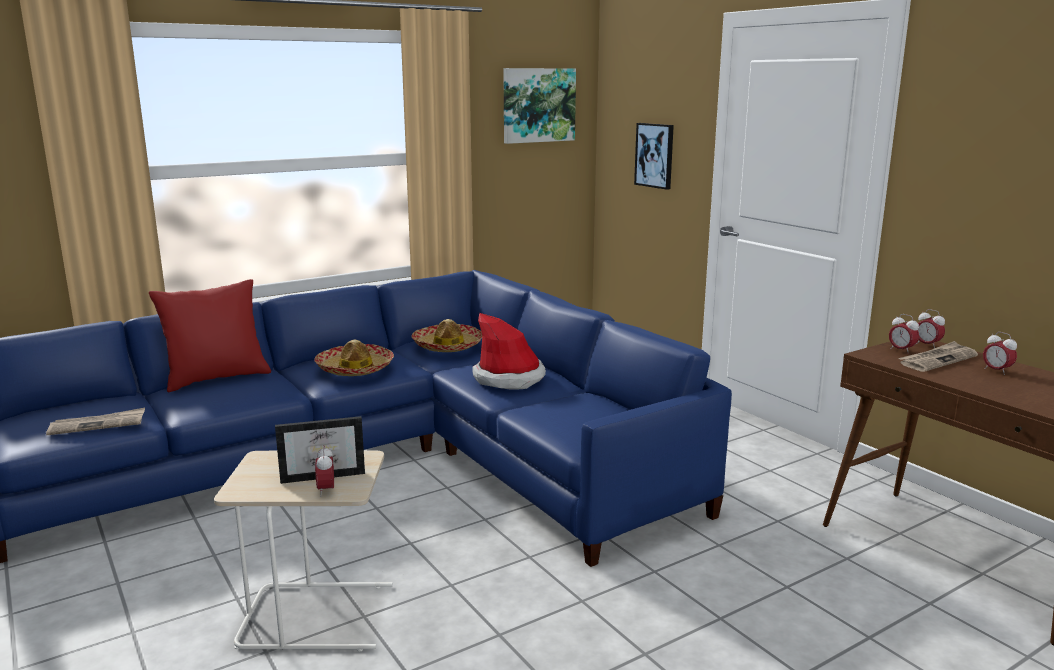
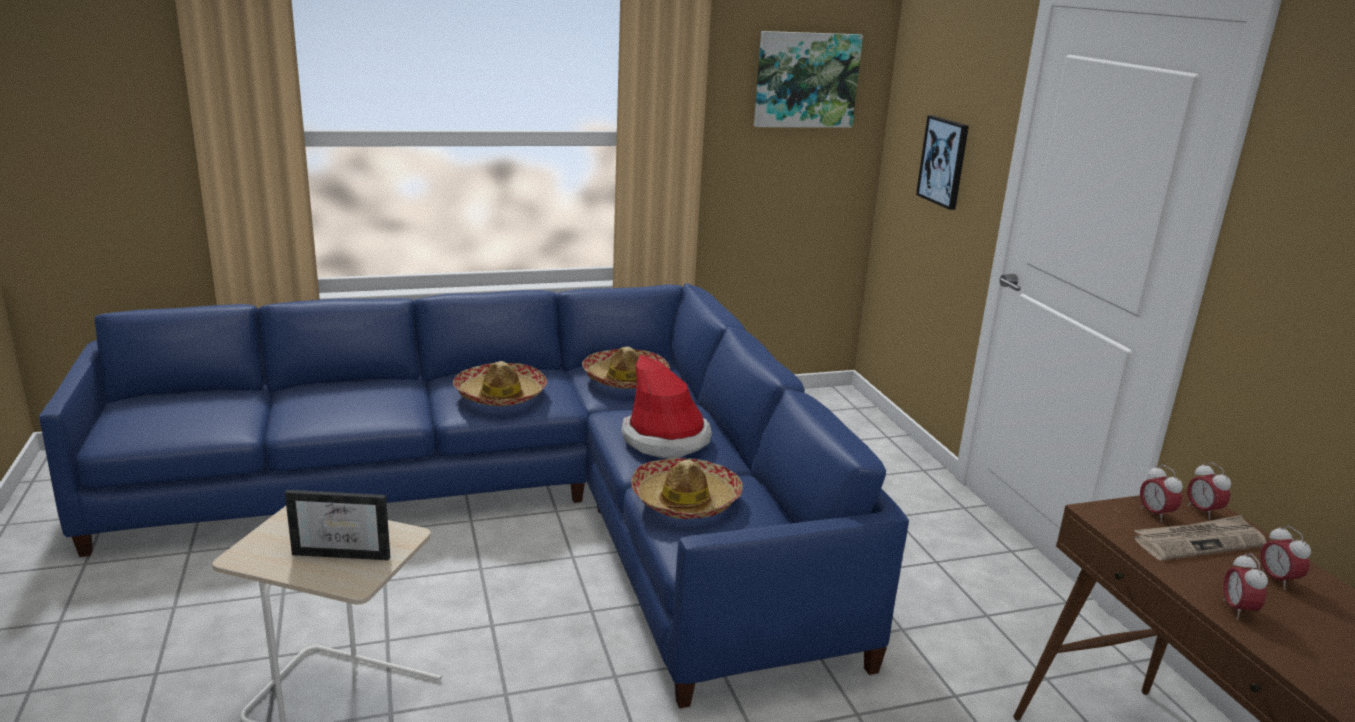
camera: 15 degrees right, 5 degrees up
(98, 424) = (194, 426): newspaper -> none
(217, 378) = (349, 383): red pillow -> none
(326, 490) = (332, 576): alarm clock -> alarm clock (1237, 610)
(552, 411) = (685, 500): none -> hat

